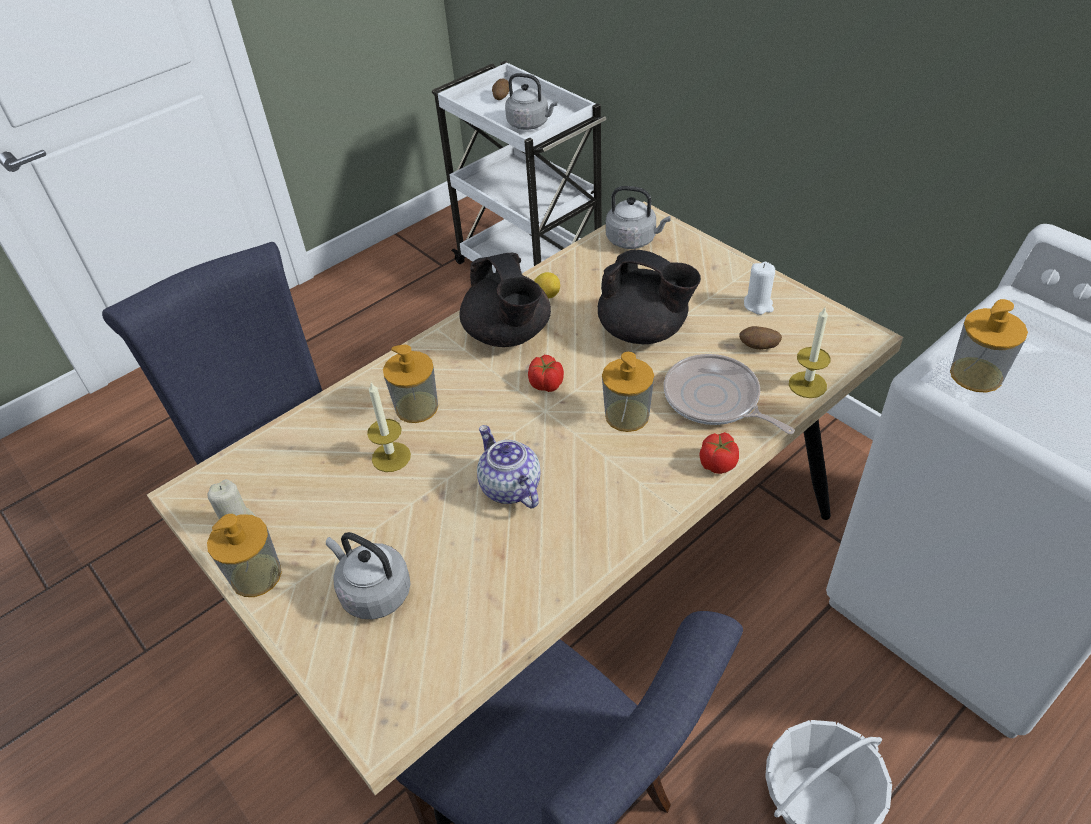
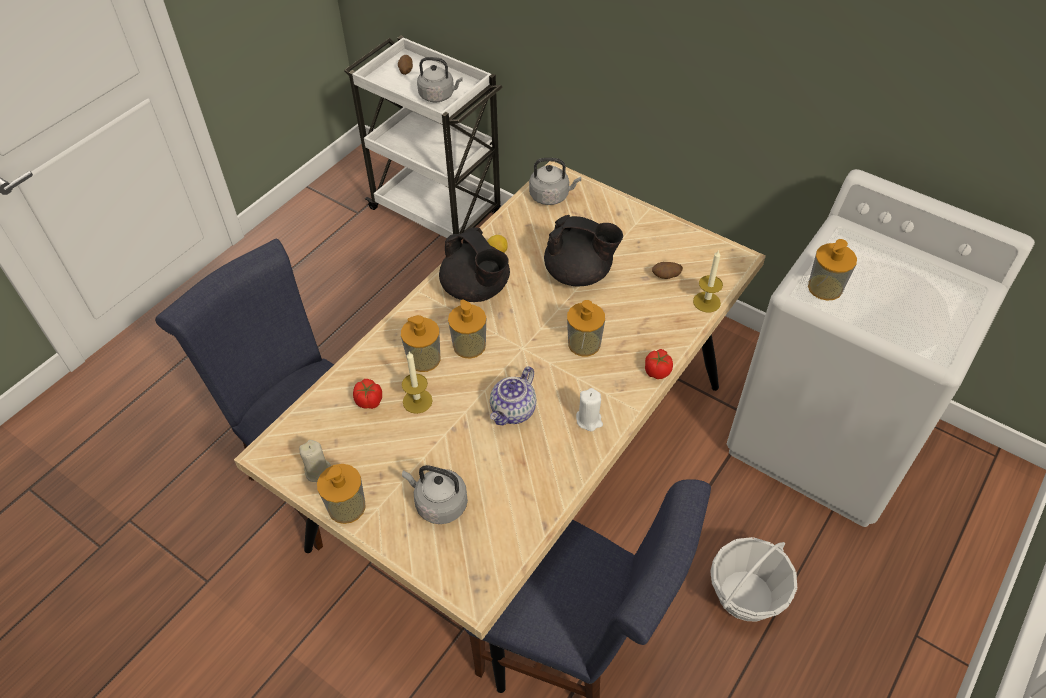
camera: 15 degrees left, 5 degrees up
(478, 399) = (469, 345): none -> soap dispenser
(509, 487) = (513, 411): teapot -> teapot turned 105 degrees counterclockwise
(546, 384) = (517, 326): tomato -> tomato (369, 401)
(715, 400) = (644, 322): frying pan -> none
(758, 305) = (658, 242): white candle -> white candle (589, 420)

